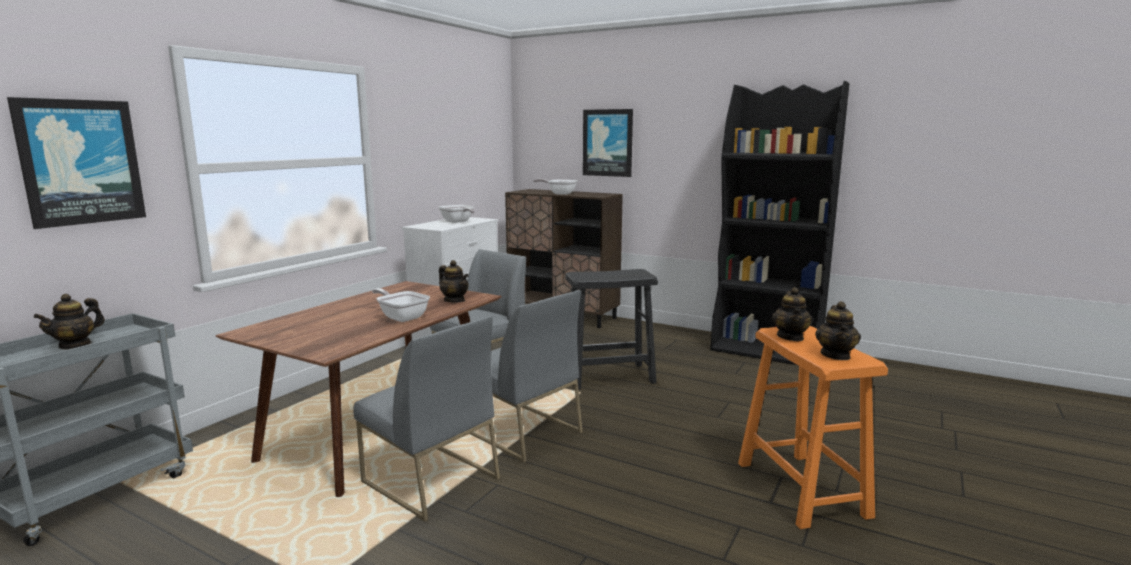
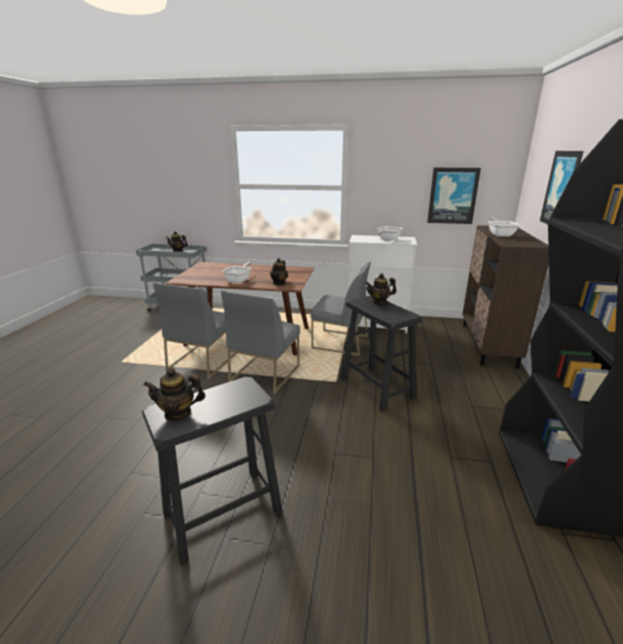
camera: 70 degrees right, 10 degrees up
(80, 162) = (194, 180): picture -> picture (452, 196)
(790, 337) = (228, 391): teapot -> teapot (379, 302)
(801, 488) = (223, 512): orange stool -> black stool

